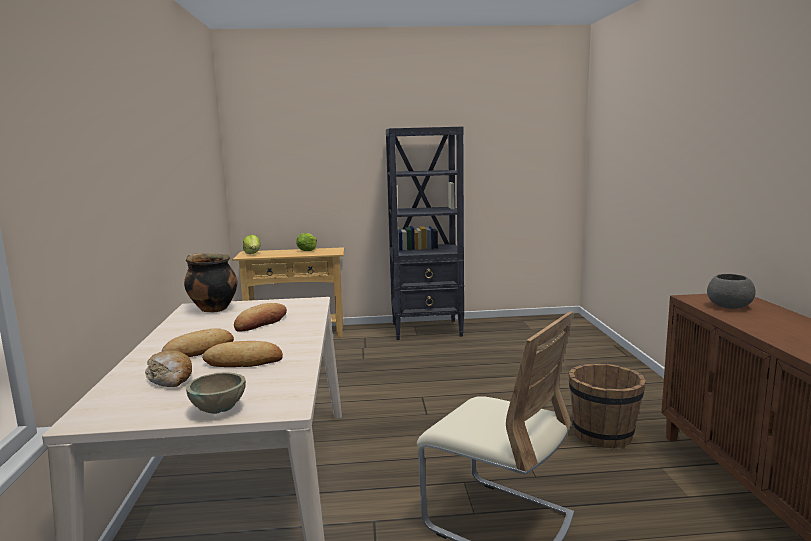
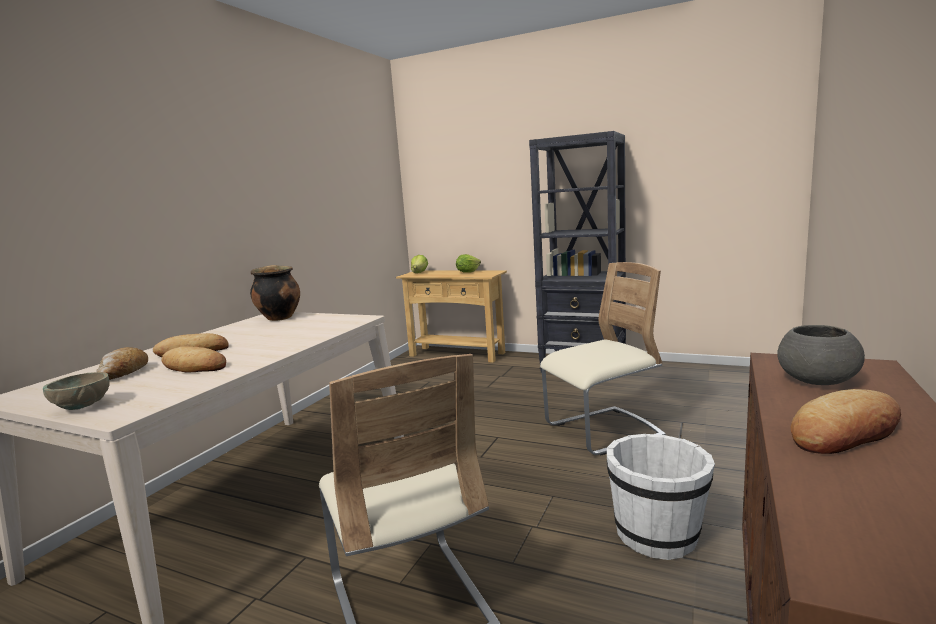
camera: 30 degrees right, 0 degrees up
(261, 322) = (282, 333): bread -> bread (845, 432)
(498, 377) = (603, 432): none -> beige chair
(603, 434) = (657, 534): brown bucket -> white bucket

